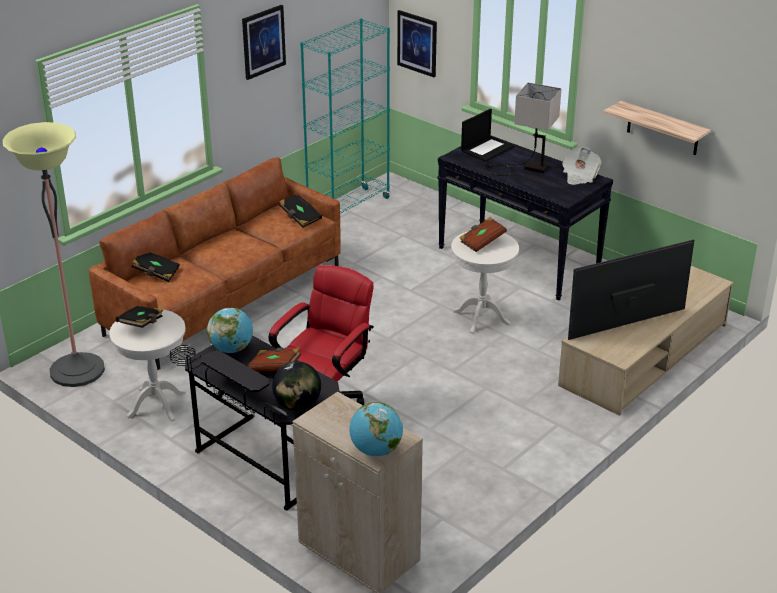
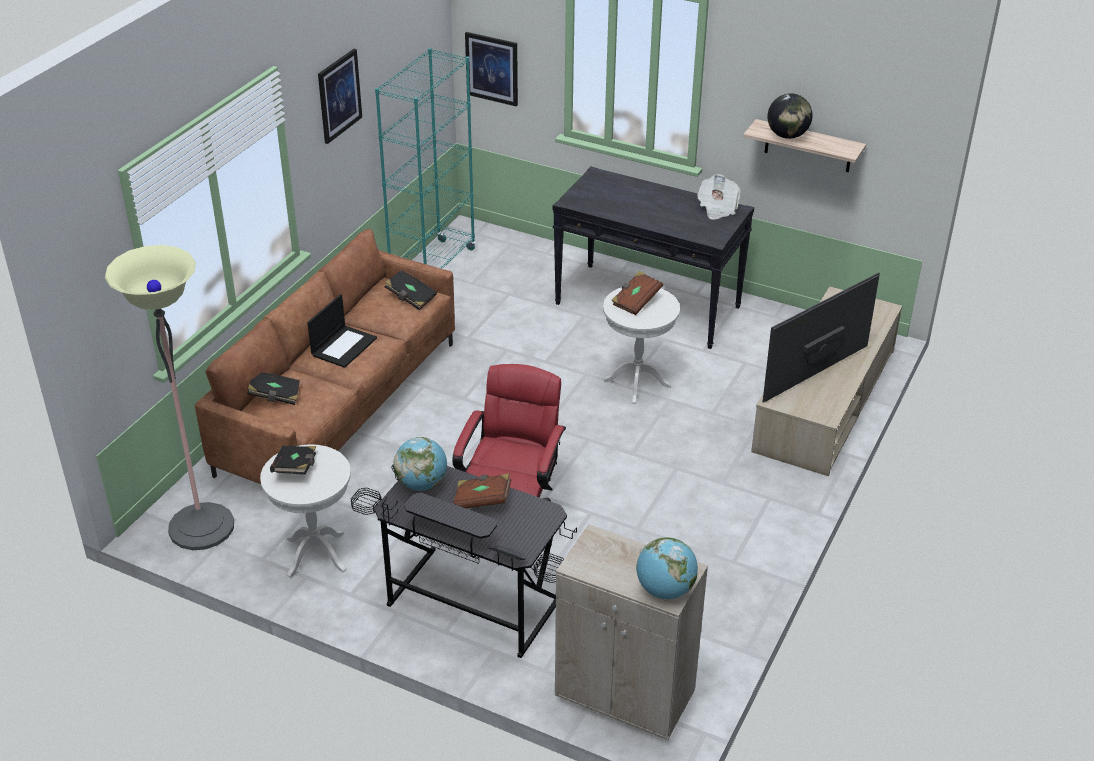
camera: 15 degrees left, 5 degrees up
(297, 405) = (529, 542): globe -> globe (787, 135)
(487, 149) = (602, 186): laptop -> laptop (344, 346)
(520, 168) = (649, 206): table lamp -> none

